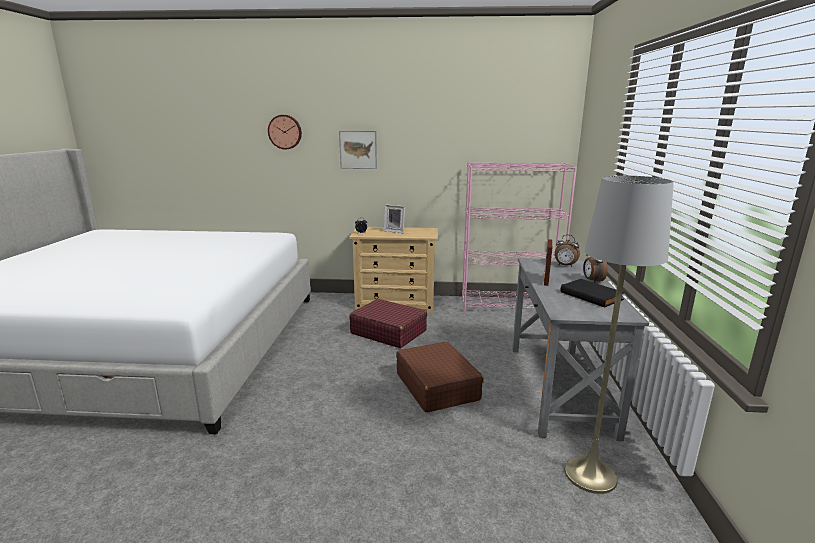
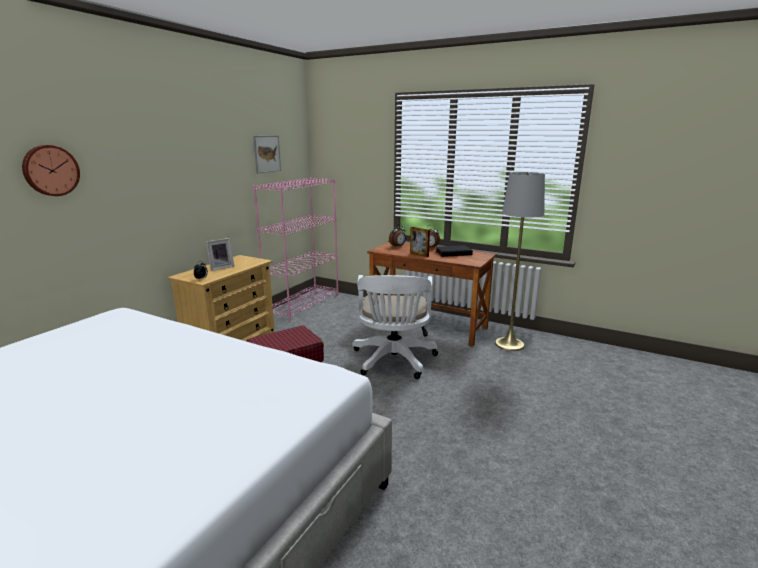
camera: 65 degrees left, 0 degrees up
(358, 149) = (152, 185): picture -> picture (267, 154)
(437, 386) = (393, 361): brown suitcase -> white office chair
(559, 388) = (428, 325): grey desk -> brown desk

